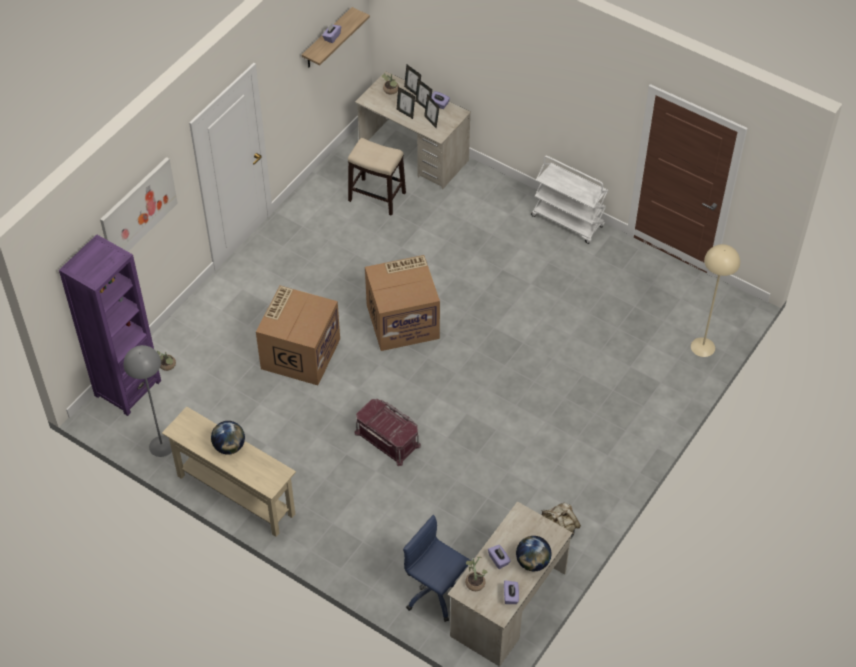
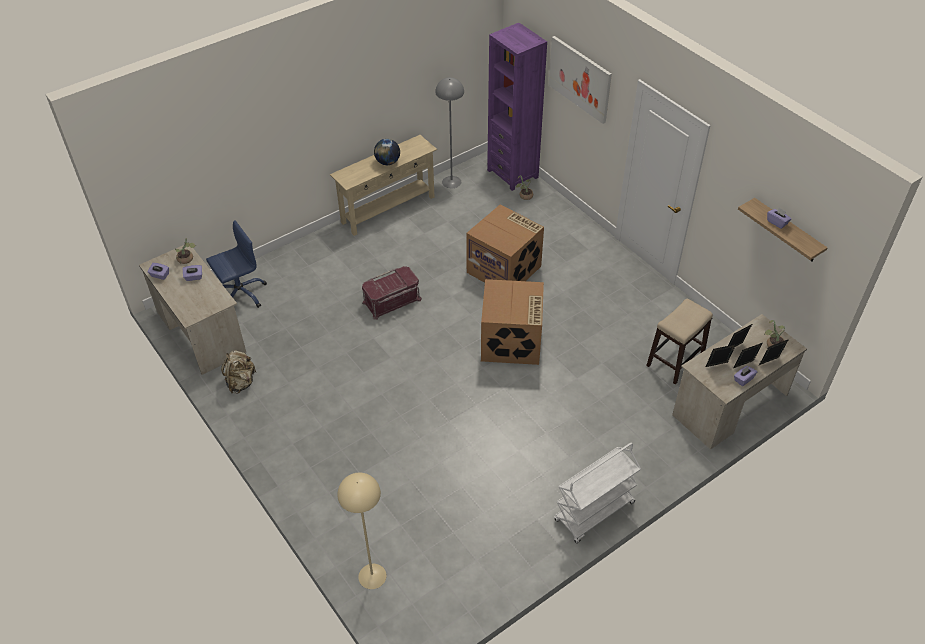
camera: 110 degrees right, 5 degrees down
(532, 562) = (177, 296): globe -> none

